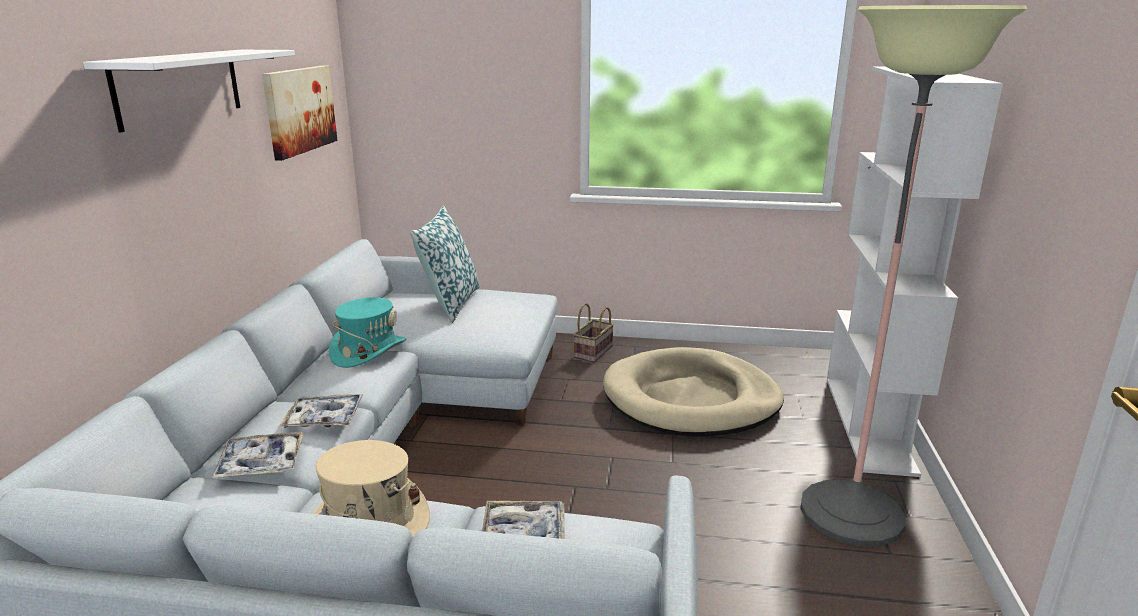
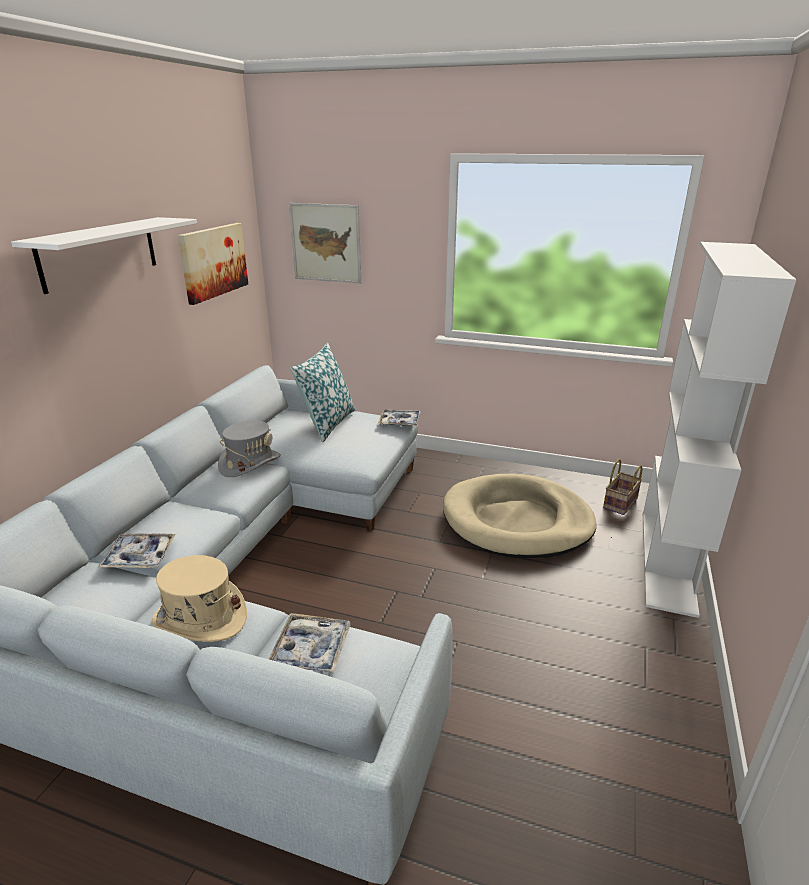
camera: 10 degrees right, 5 degrees up
(324, 418) = (197, 522): tray -> tray (399, 422)
(368, 351) = (250, 463): turquoise hat -> grey hat
(431, 89) = (326, 243): none -> picture
(593, 352) = (448, 470): basket -> basket (620, 504)
(851, 514) = (623, 645): floor lamp -> none

